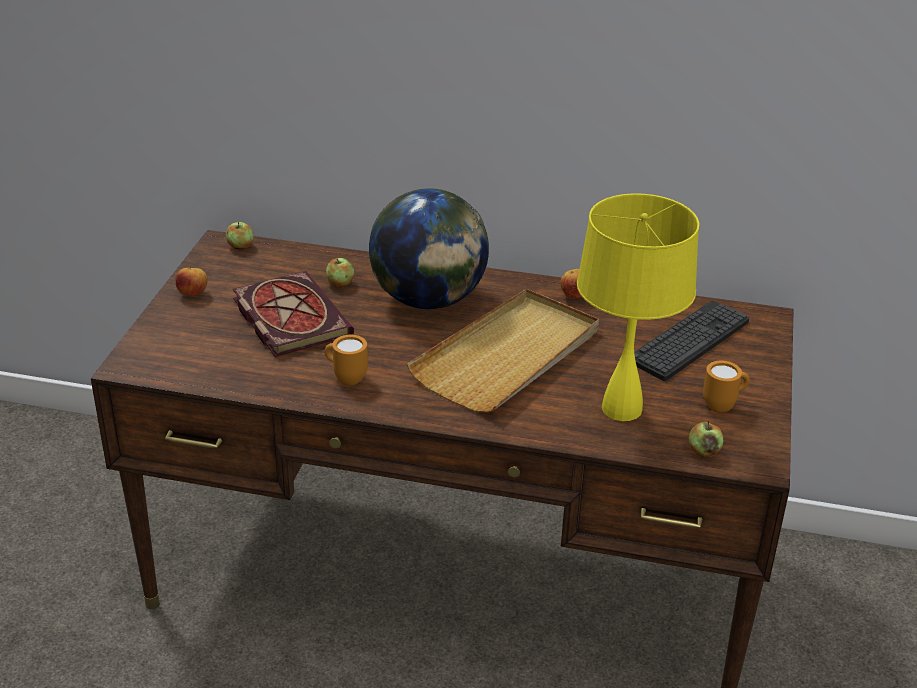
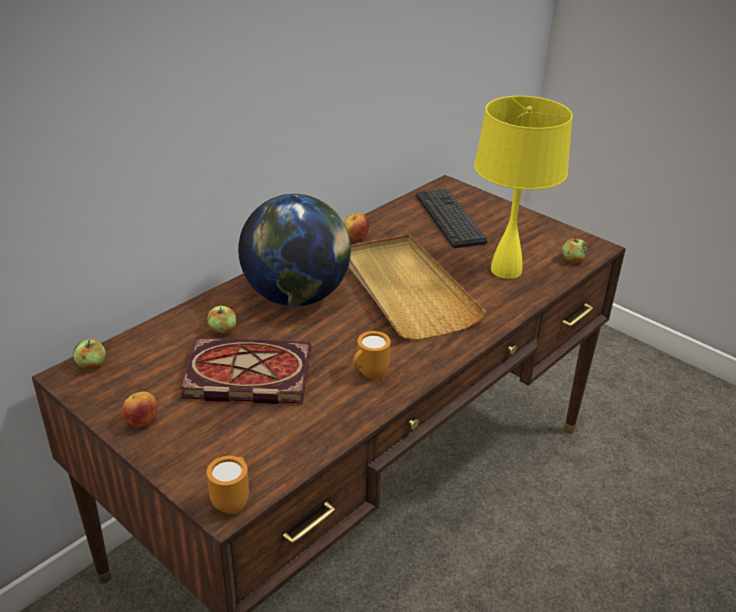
camera: 60 degrees left, 0 degrees up
(723, 405) = (529, 235): orange mug -> orange mug (233, 501)

